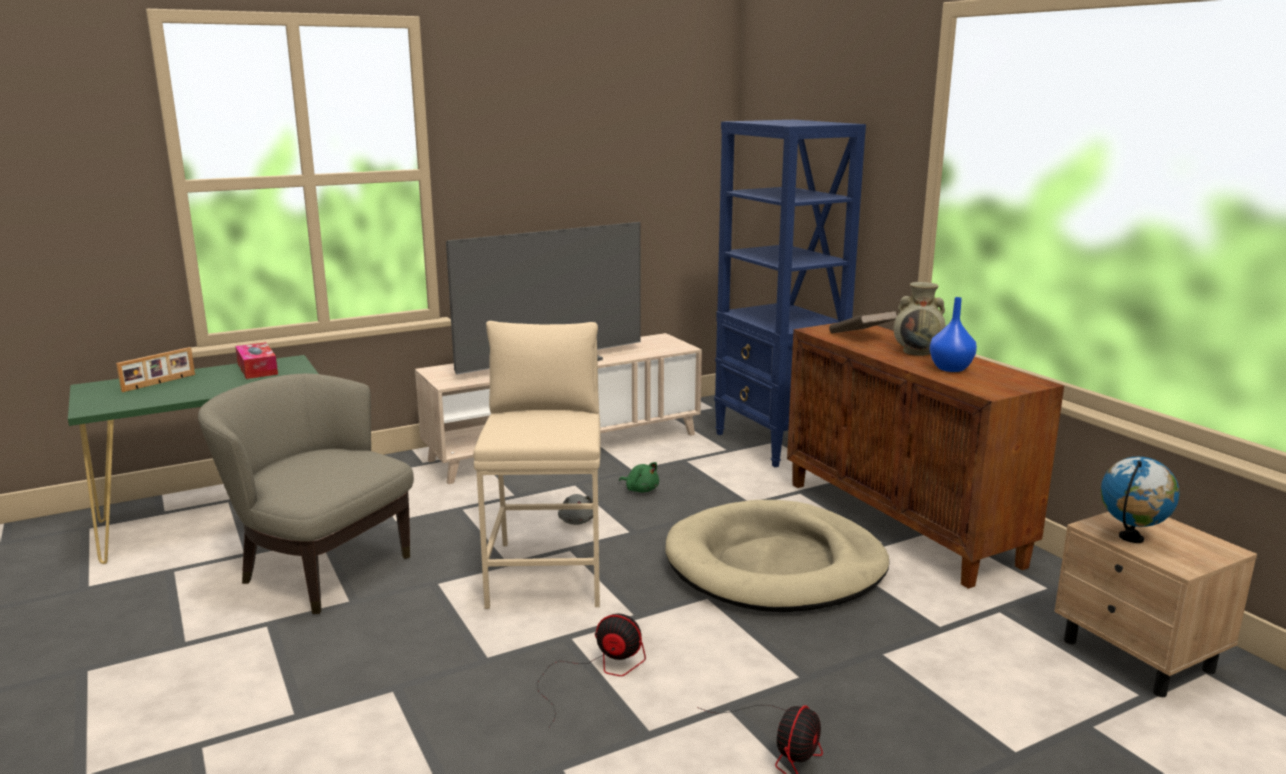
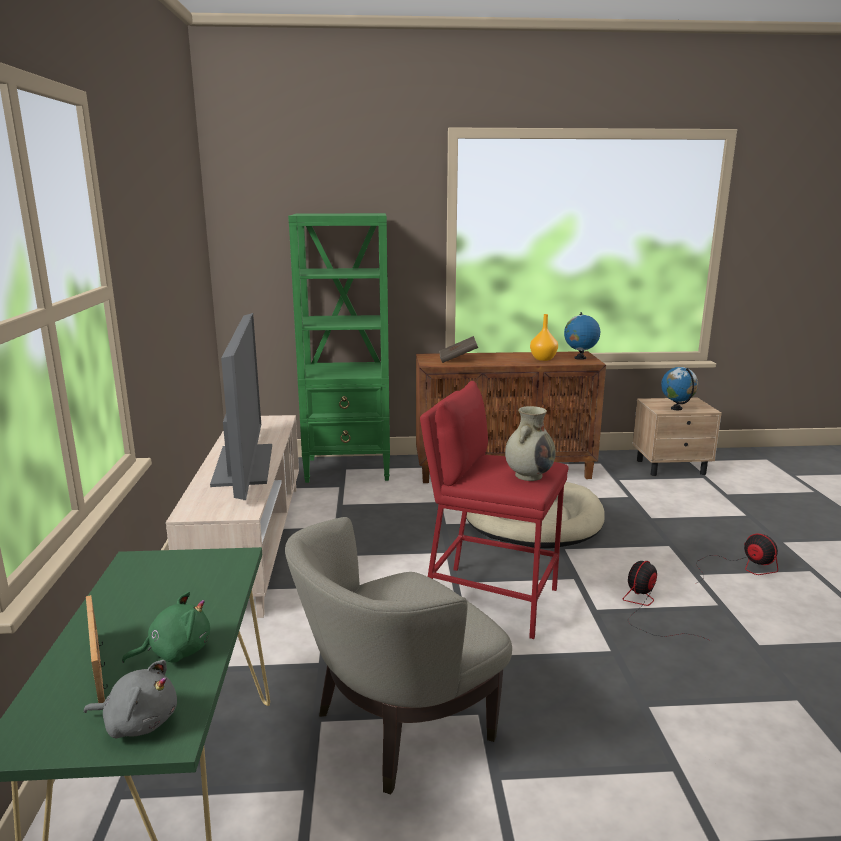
camera: 65 degrees left, 0 degrees up
(257, 369) = (142, 585): tissue box -> none
(547, 573) = (490, 599): beige stool -> red stool
(577, 521) = (408, 569): grey plush toy -> grey plush toy (138, 722)
(641, 489) = (376, 532): green plush toy -> green plush toy (176, 651)
(777, 443) = (349, 469): blue bookcase -> green bookcase
(917, 352) = (504, 357): beige vase -> beige vase (529, 475)
(950, 369) = (543, 359): blue vase -> orange vase
(999, 385) = (580, 358): none -> globe

